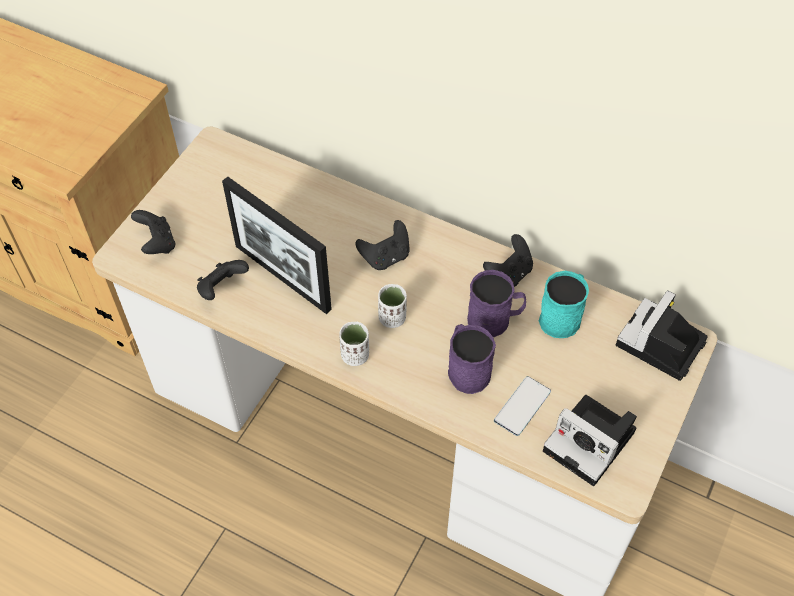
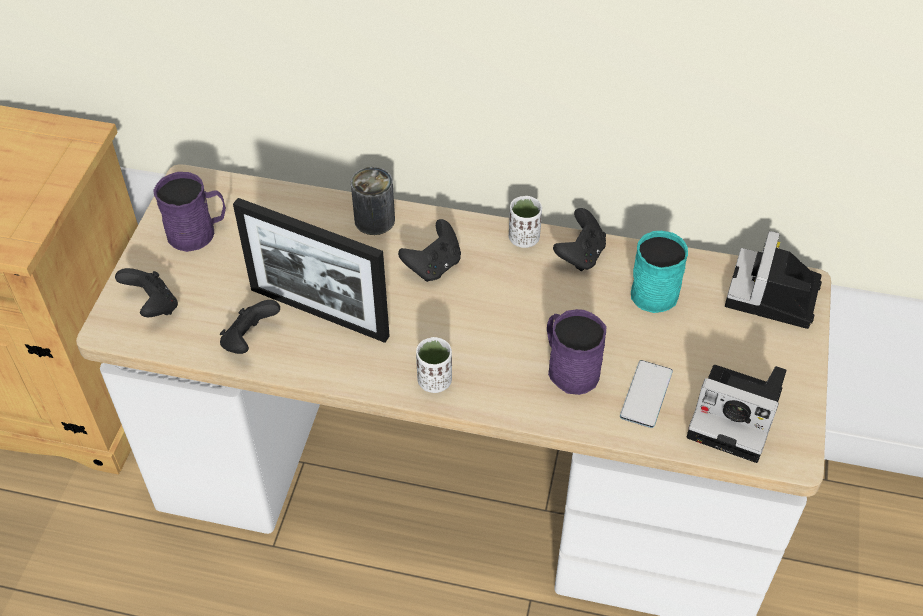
camera: 15 degrees left, 5 degrees down
(351, 207) = (374, 220): none -> can
(392, 318) = (464, 330): white cup -> white cup (524, 238)
(494, 319) = (581, 307): purple mug -> purple mug (198, 232)

